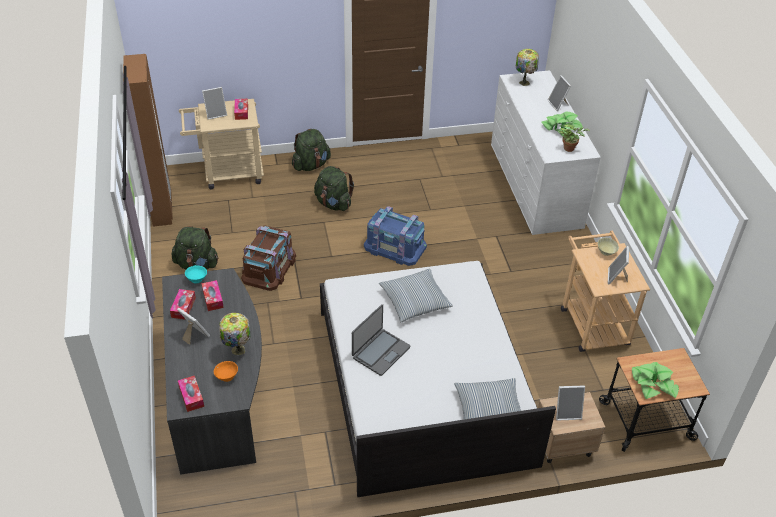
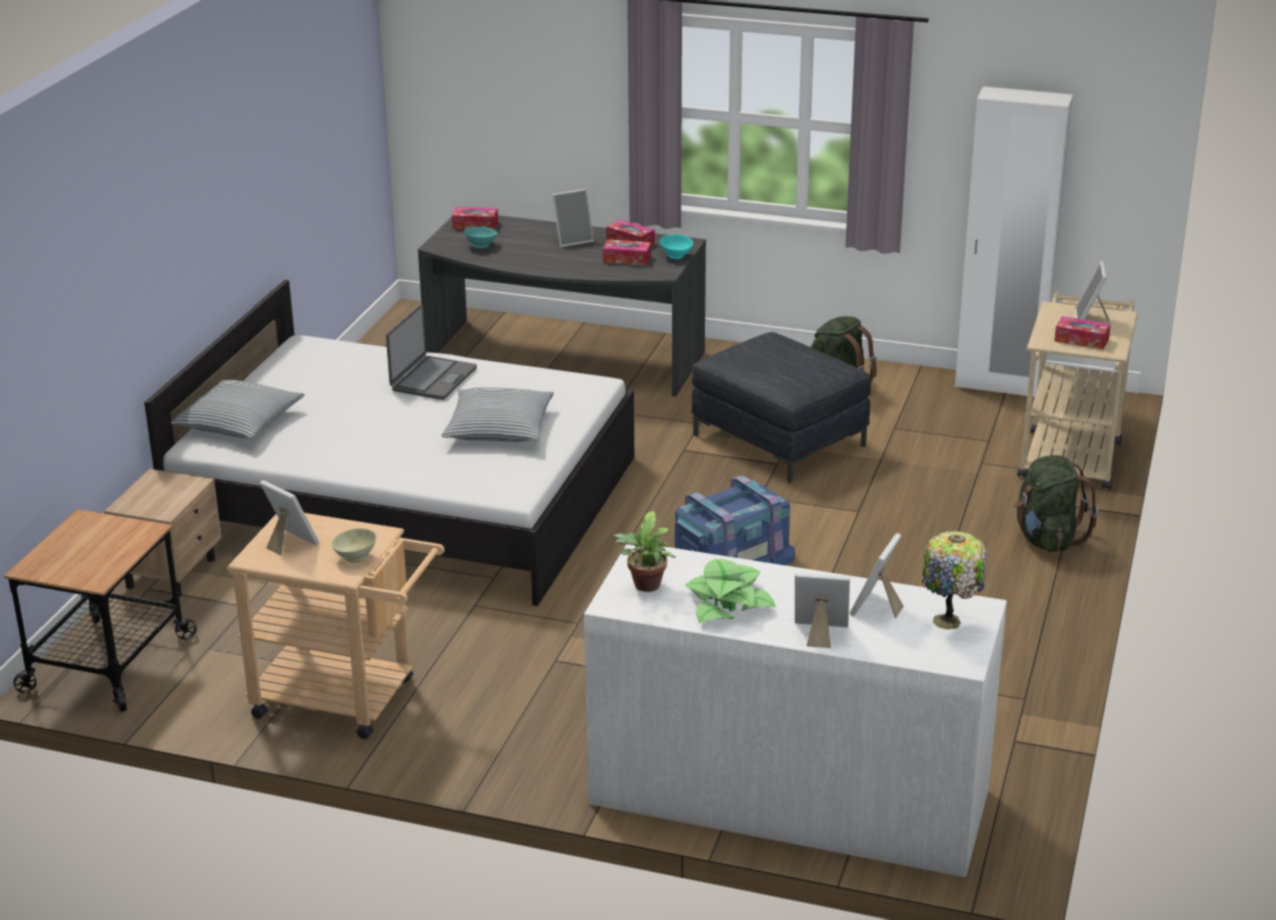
camera: 120 degrees right, 15 degrees down
(162, 210) = (999, 385): brown wardrobe -> white wardrobe
(226, 376) = (481, 246): orange bowl -> turquoise bowl
(237, 351) = (516, 257): table lamp -> none
(269, 268) = (778, 440): brown storage box -> grey ottoman
(333, 204) = (904, 533): green backpack -> none
(380, 352) = (432, 379): laptop -> laptop turned 135 degrees counterclockwise
(567, 412) = (165, 491): picture frame -> picture frame (876, 607)
(653, 384) = (87, 534): potted plant -> none

